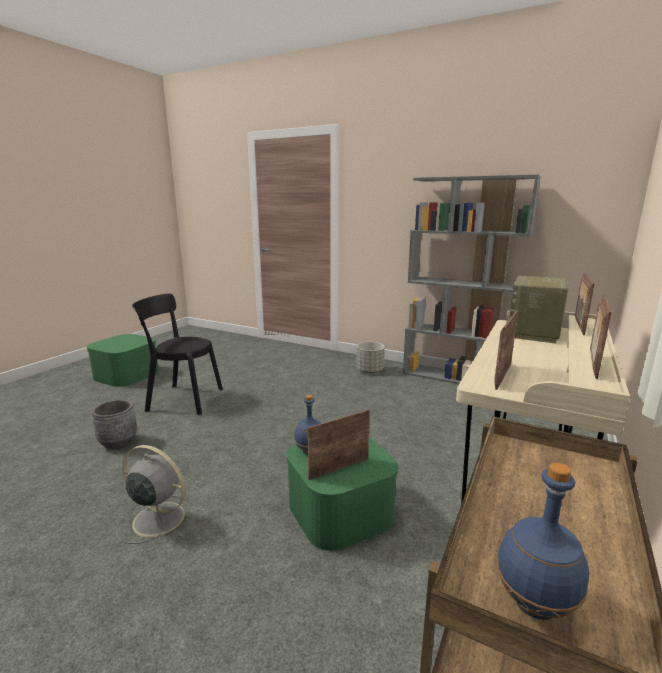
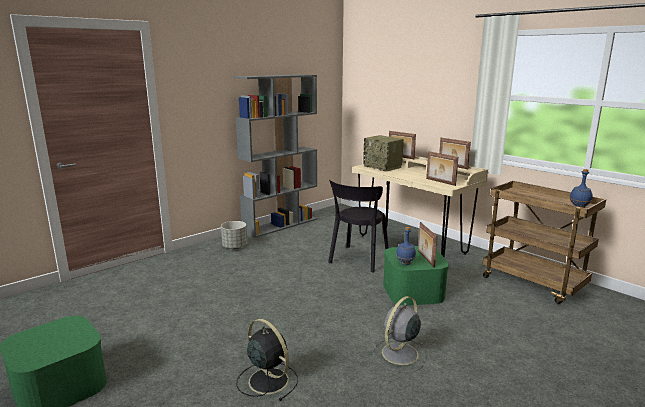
camera: 70 degrees left, 0 degrees up
(118, 442) = (267, 380): grey planter -> black fan
(182, 399) = (198, 340): black chair -> black chair (358, 260)

